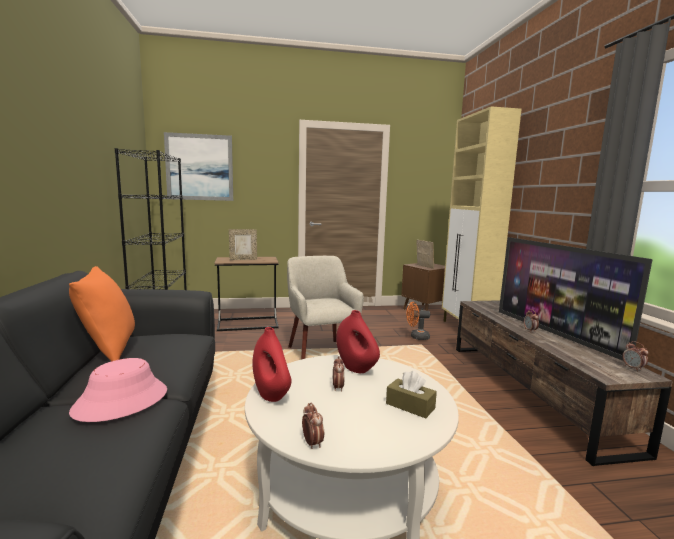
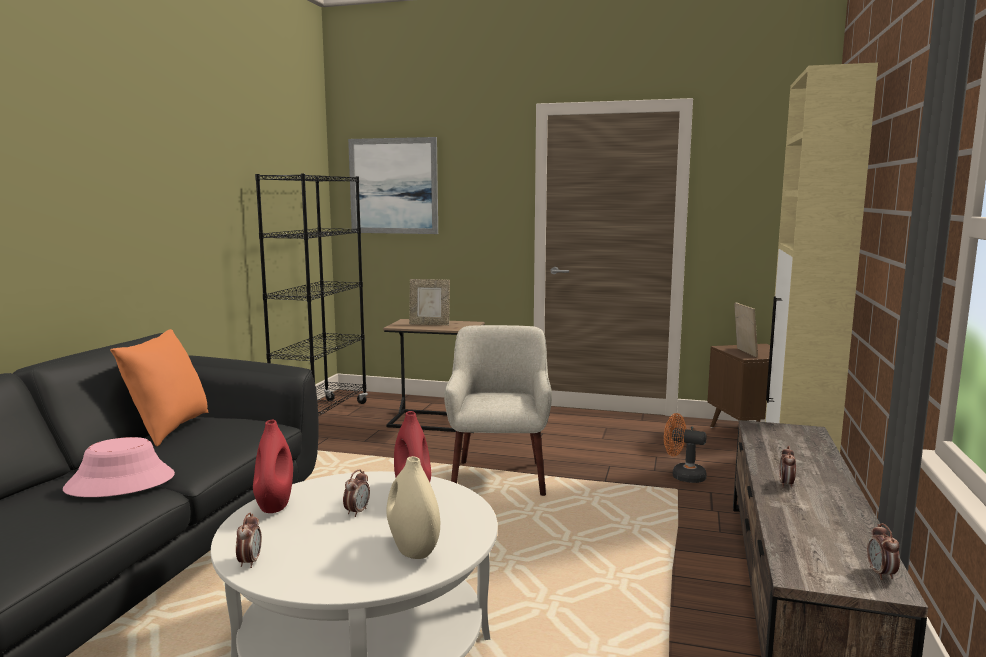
camera: 25 degrees right, 0 degrees up
(410, 406) = (413, 549): brown tissue box -> beige vase
(556, 334) = (830, 497): television -> none

